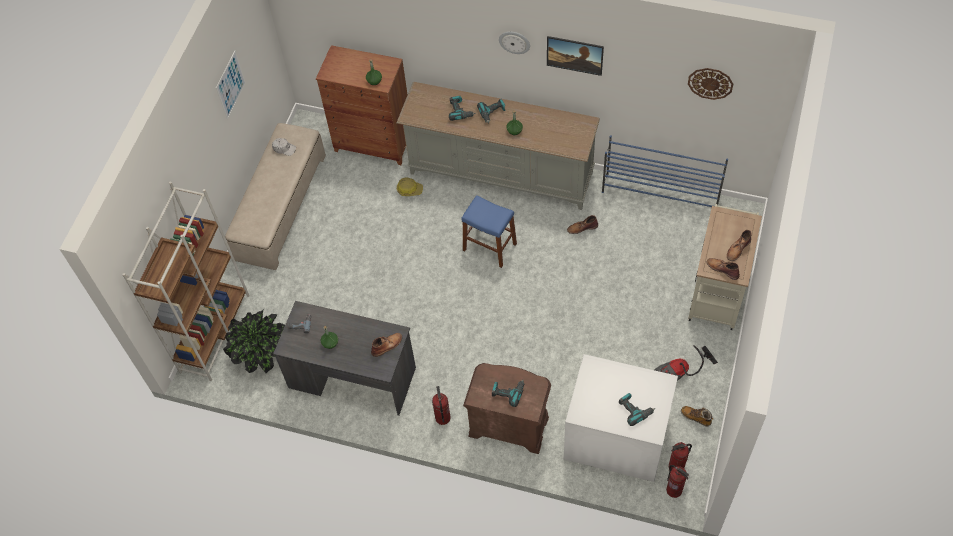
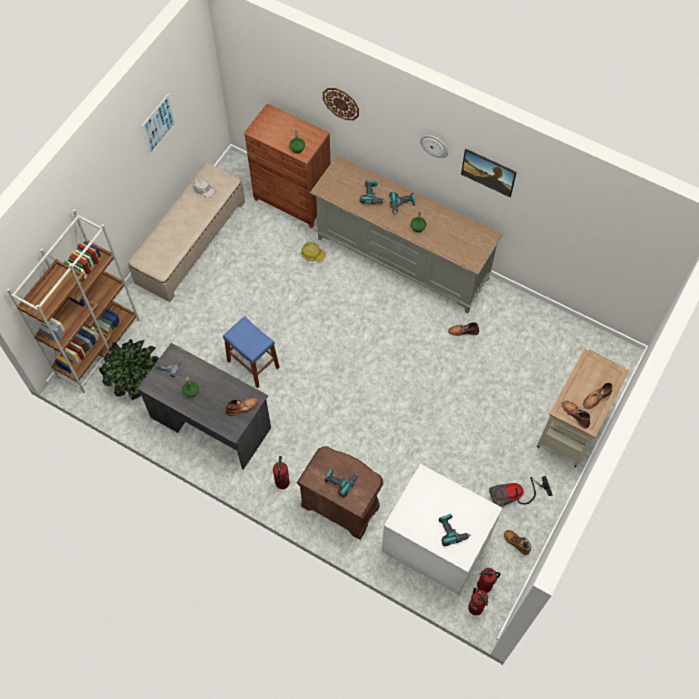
camera: 10 degrees right, 5 degrees up
(489, 247) = (371, 328): blue stool -> blue stool (253, 364)
(660, 195) = (546, 318): blue shoe rack -> none
(710, 83) = (611, 232): wall clock -> wall clock (341, 103)

